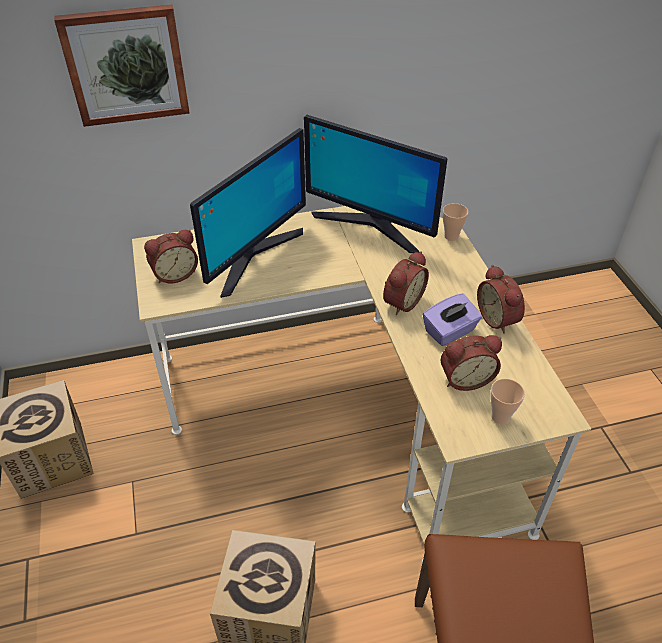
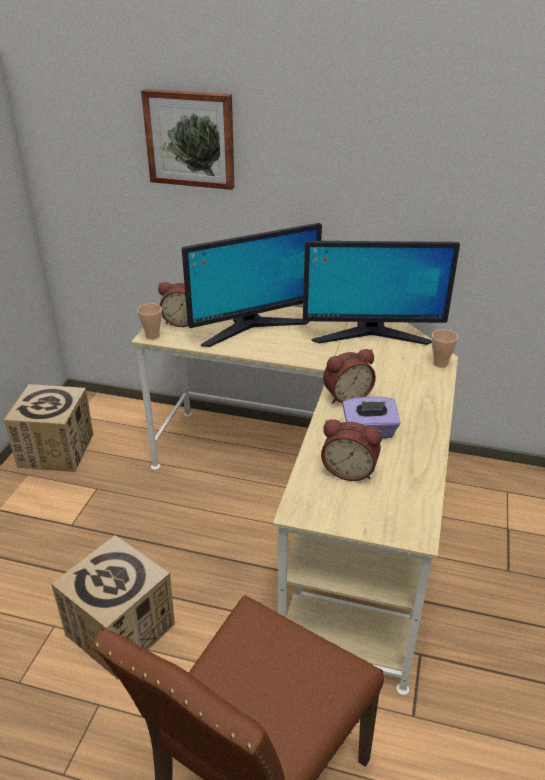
camera: 30 degrees right, 10 degrees down
(371, 226) = (371, 335): monitor -> monitor turned 60 degrees counterclockwise
(499, 318) = (426, 438): alarm clock -> none
(500, 417) = (354, 510): cup -> cup (152, 336)

